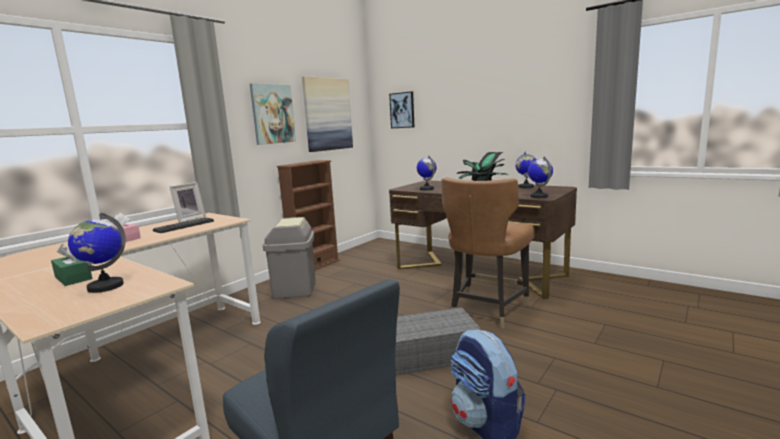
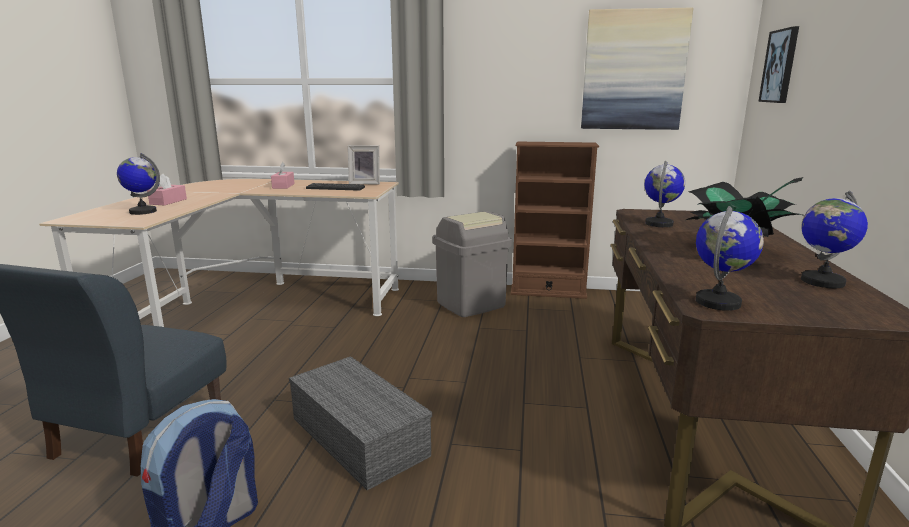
camera: 60 degrees right, 5 degrees up
(73, 278) = (168, 201): green tissue box -> pink tissue box
(272, 114) = (525, 69): picture -> none
(486, 310) = (544, 461): brown chair -> none

